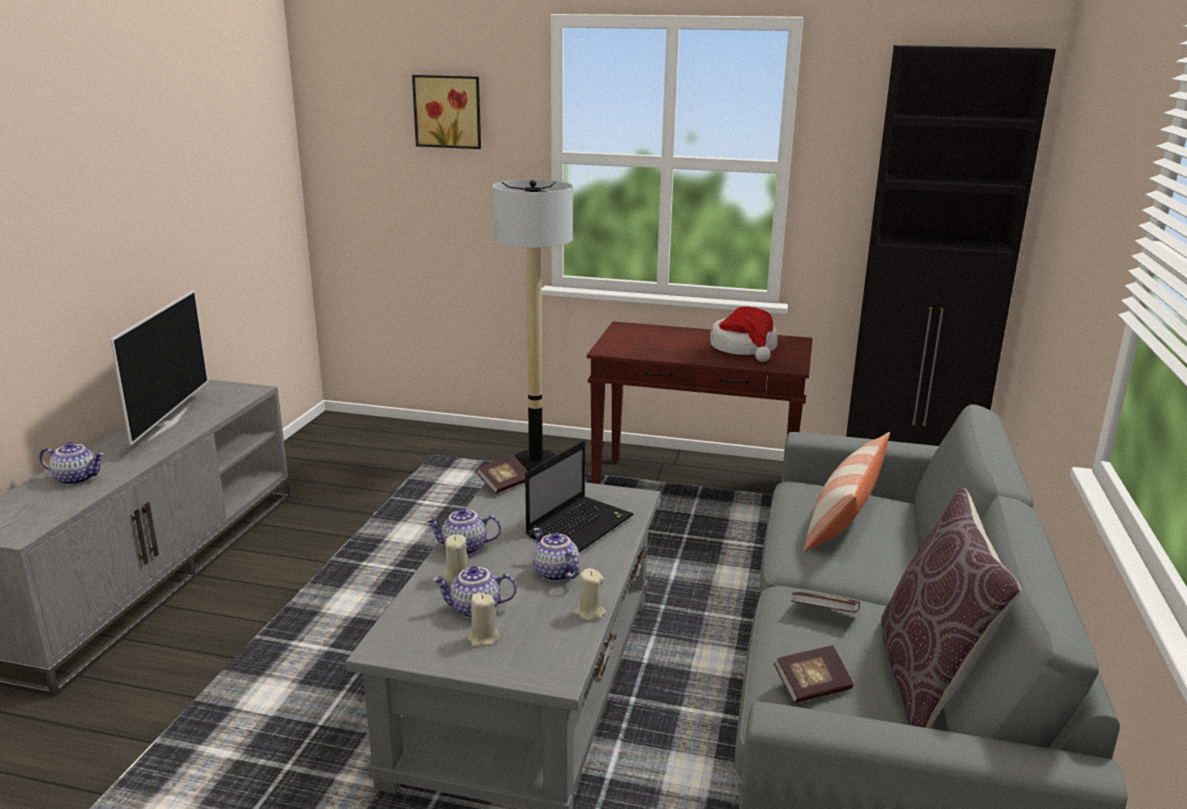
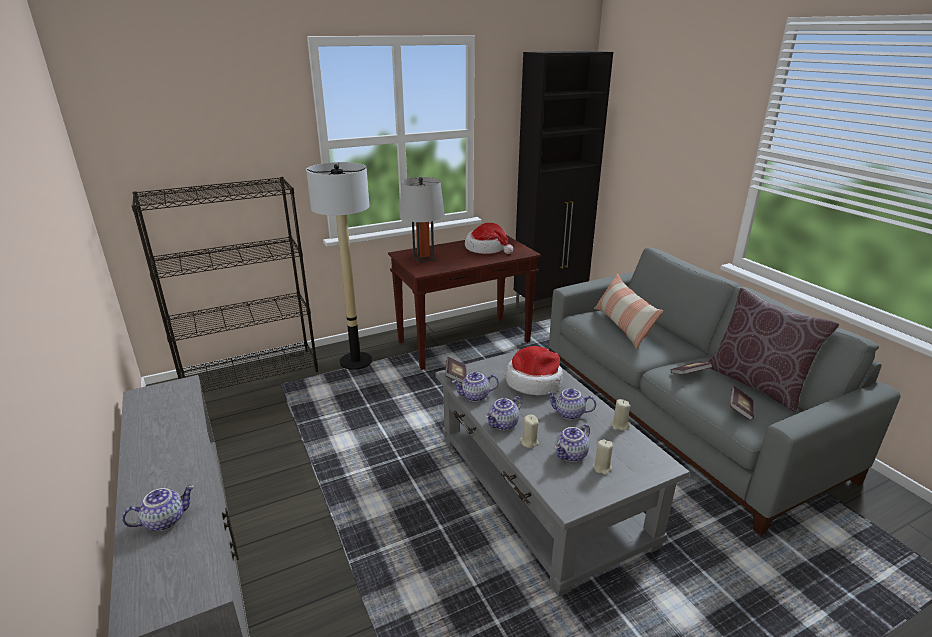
camera: 40 degrees left, 5 degrees up
(167, 424) = (158, 440): television -> none
(419, 435) = (251, 374): none -> black bookcase
(448, 111) = (229, 119): picture -> none
(487, 510) = (475, 396): none -> teapot
(580, 525) = (534, 382): laptop -> hat
(639, 338) = (423, 258): none -> grey table lamp

